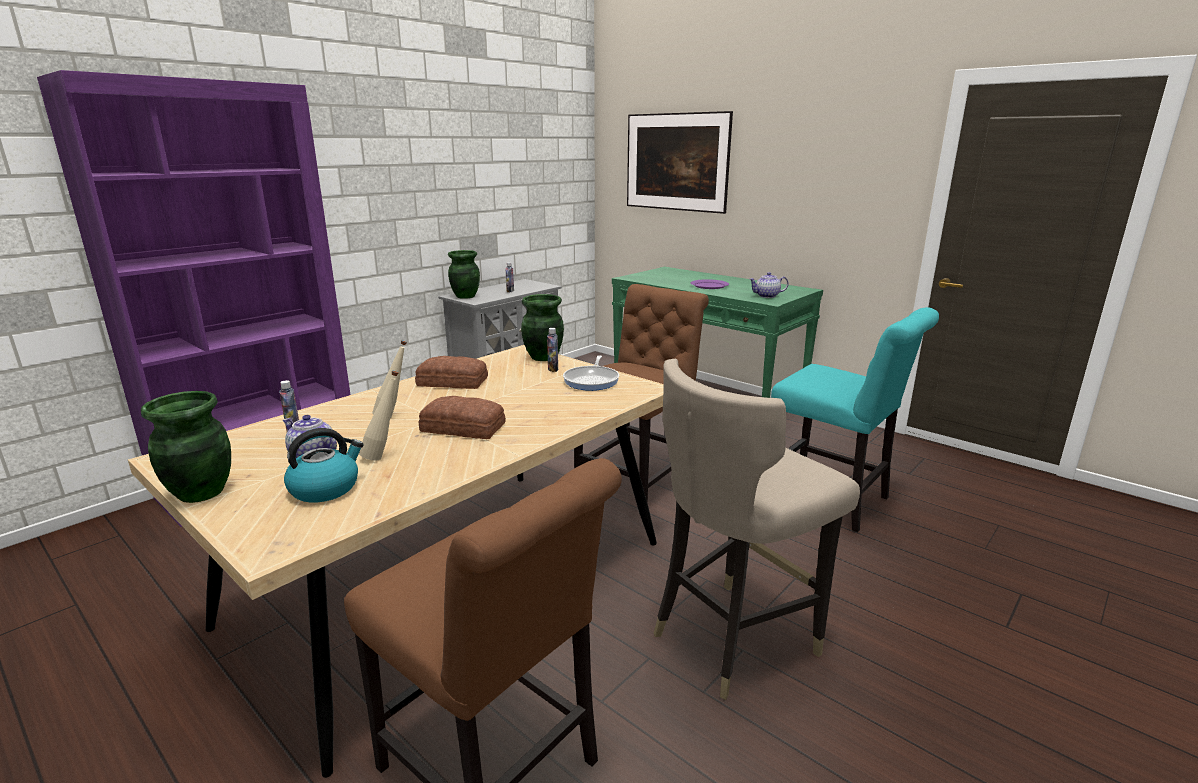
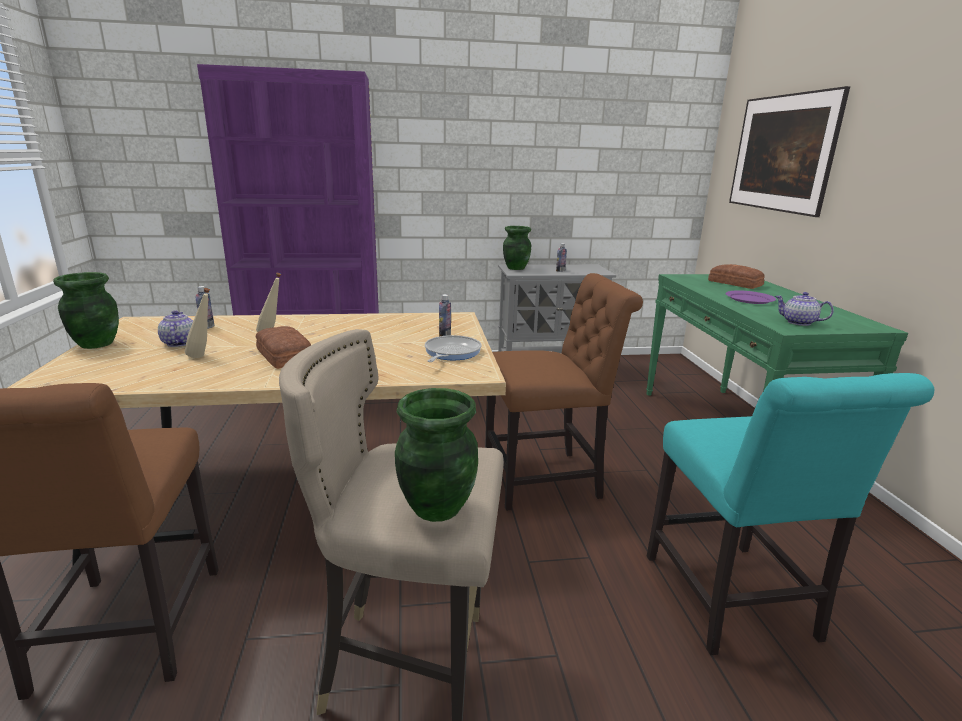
camera: 40 degrees right, 0 degrees up
(325, 488) = (135, 364): kettle -> none
(453, 382) = (357, 324): bread -> bread (735, 283)
(543, 357) = (461, 325): green vase -> green vase (435, 507)
(592, 380) = (451, 353): frying pan -> frying pan turned 150 degrees clockwise

